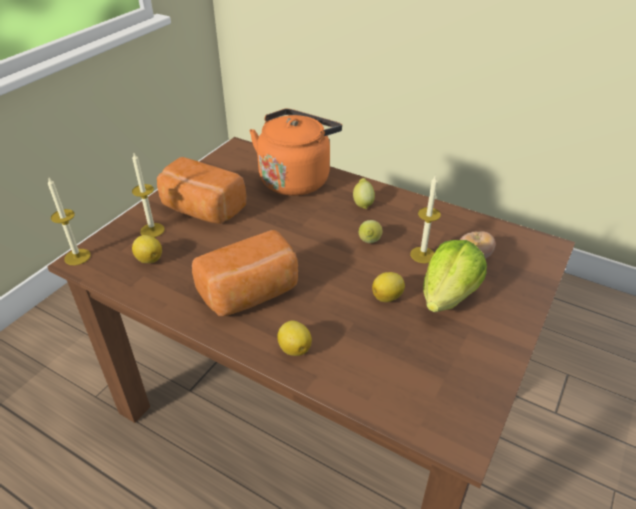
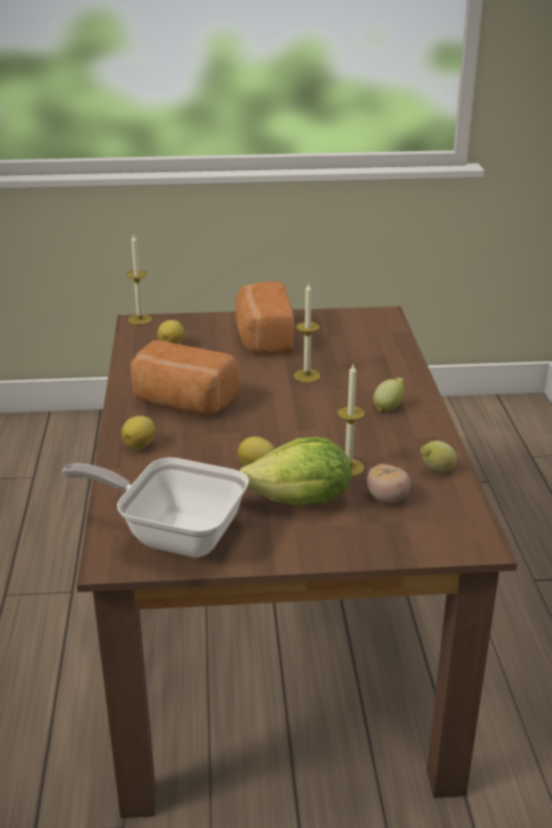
camera: 55 degrees right, 10 degrees down
(152, 230) = (207, 331): candle -> candle (307, 376)
(296, 179) = (377, 360): orange kettle -> none
(369, 242) = (328, 432): lemon -> lemon (436, 471)
(445, 384) = (173, 533): none -> frying pan

